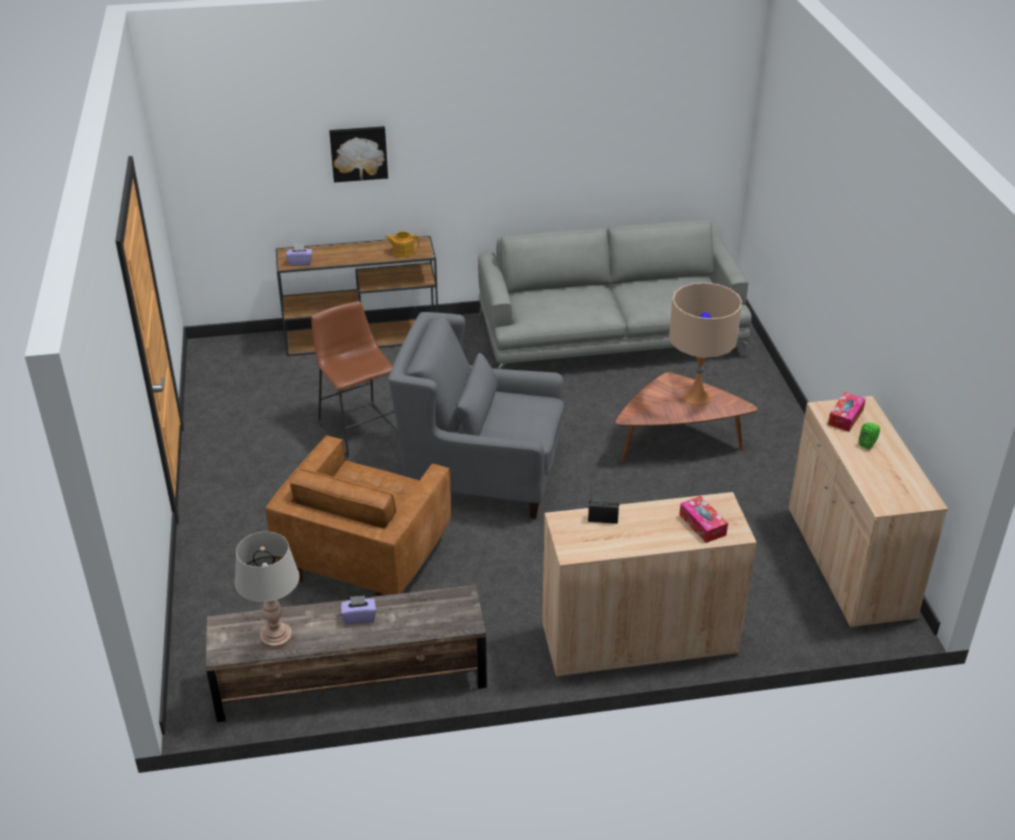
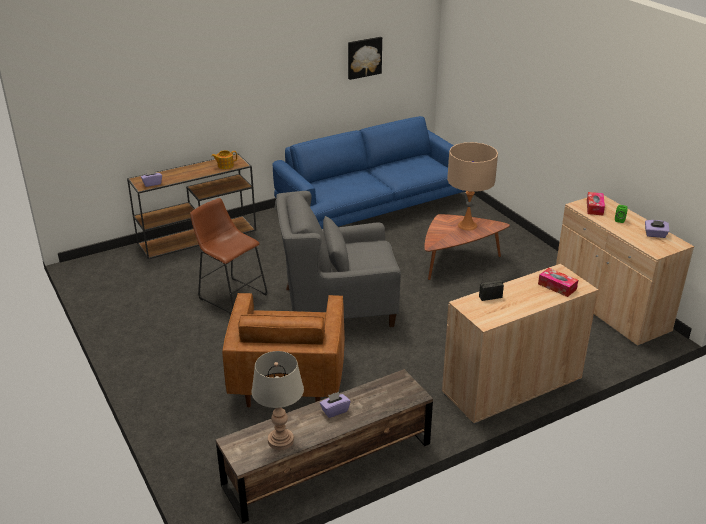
camera: 20 degrees left, 5 degrees down
(358, 153) = (184, 95): picture -> picture (364, 57)
(610, 335) = (371, 205): grey sofa -> blue sofa
(902, 478) = (655, 235): none -> purple tissue box

